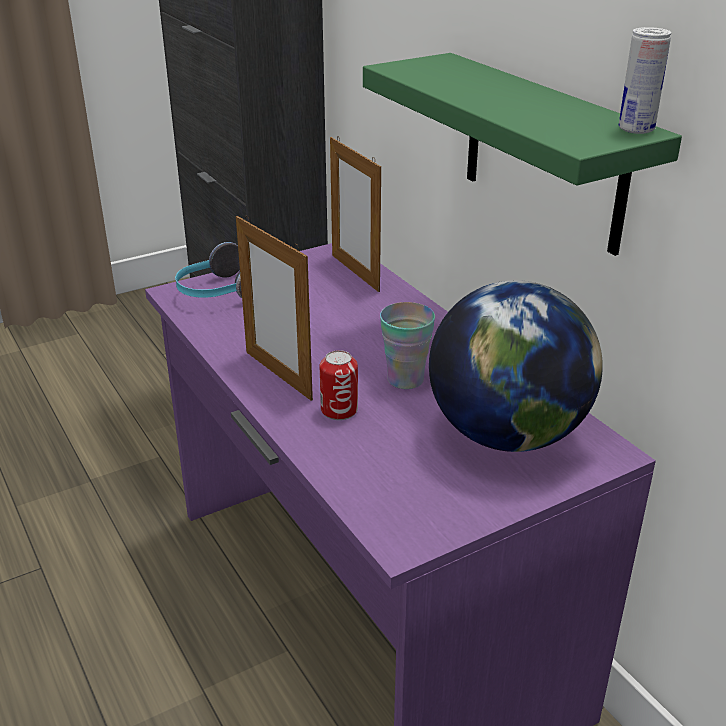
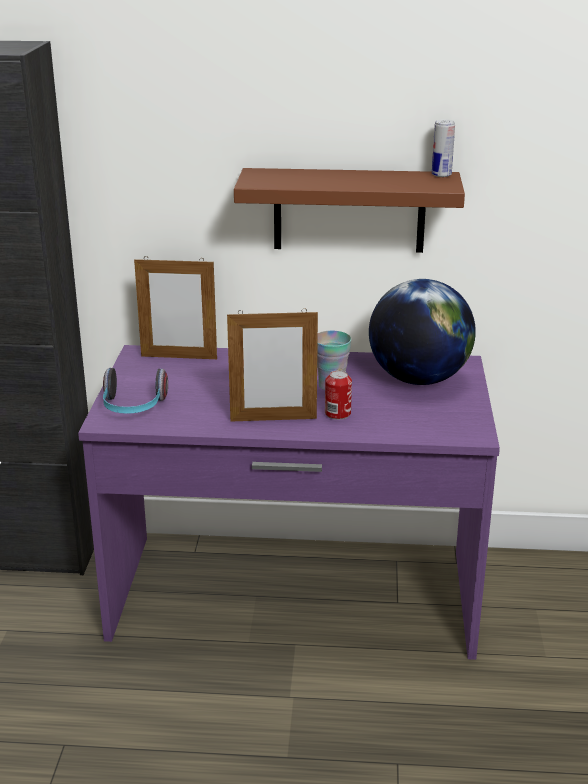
camera: 55 degrees left, 5 degrees down
(544, 152) = (349, 210): green shelf -> brown shelf

